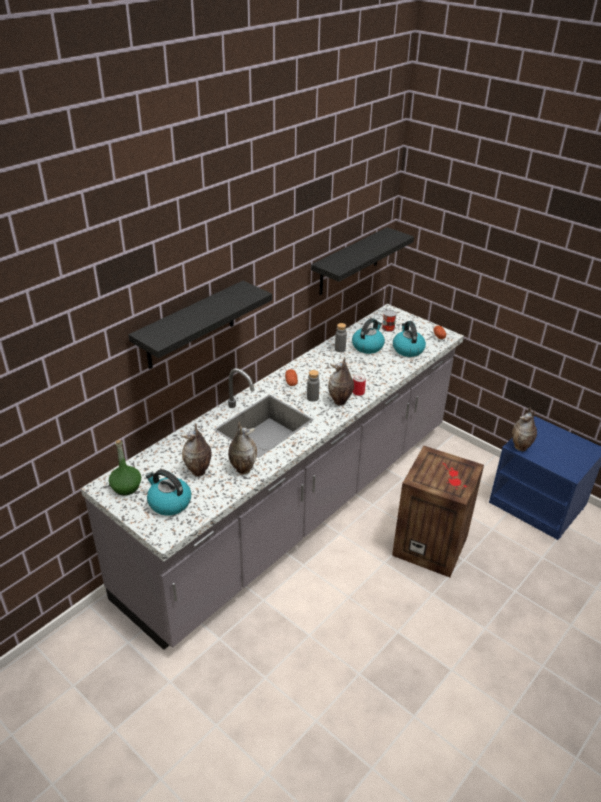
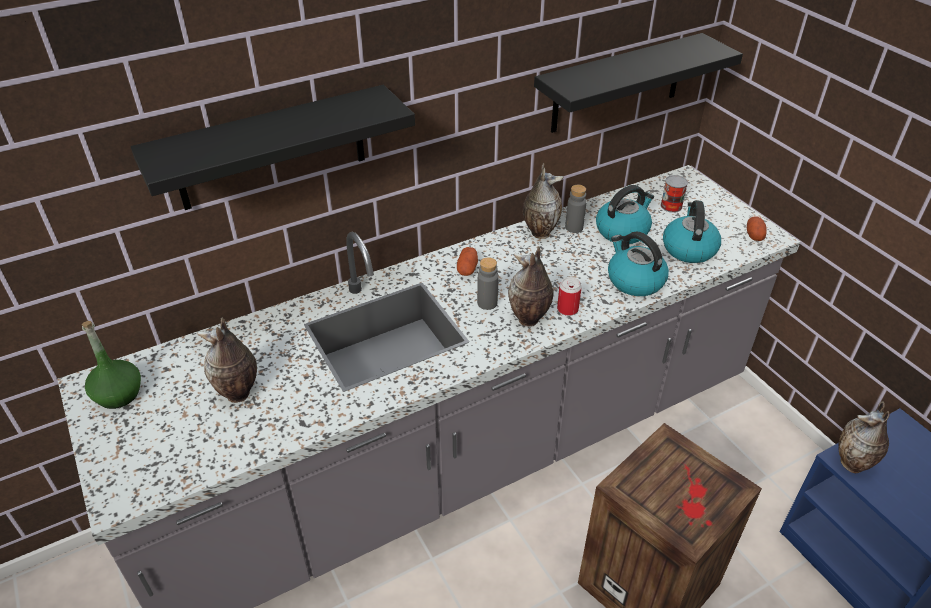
camera: 20 degrees right, 5 degrees up
(169, 503) = (161, 439): kettle -> kettle (634, 280)
(242, 468) = (307, 405): vase -> vase (539, 232)

